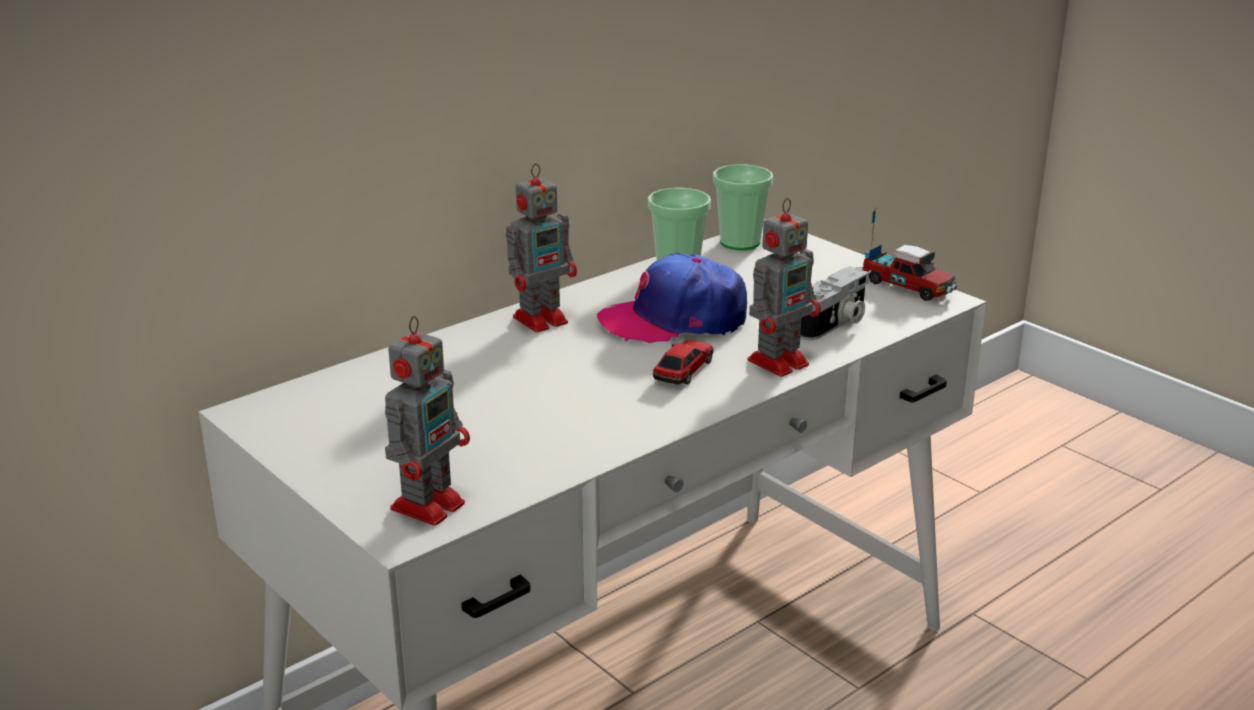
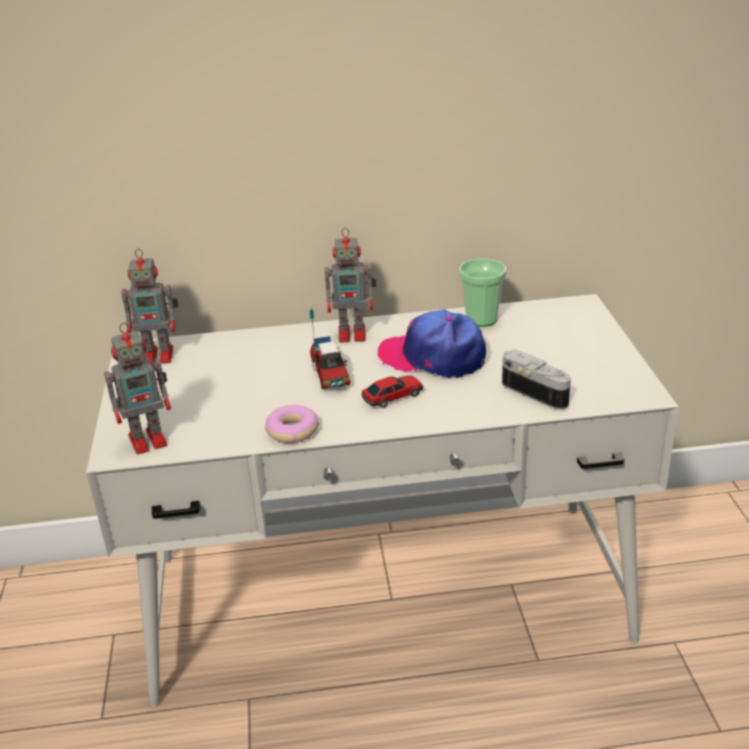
camera: 35 degrees right, 5 degrees up
(610, 438) = (292, 431): none -> donut
(740, 242) = (550, 309): cup -> none
(780, 361) = (462, 409): toy robot -> toy robot (160, 355)
(835, 324) = (537, 392): camera -> camera turned 120 degrees counterclockwise
(908, 287) = (629, 377): toy truck -> toy truck (330, 374)

